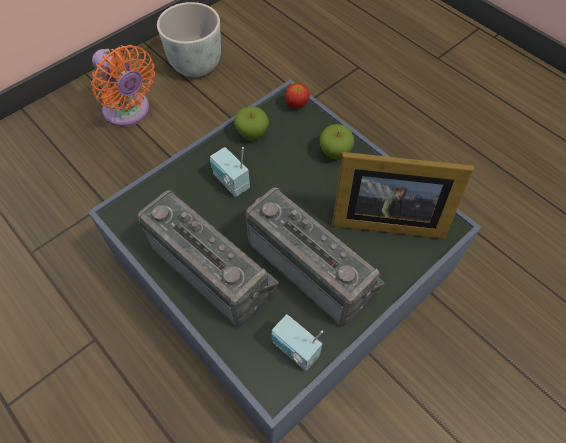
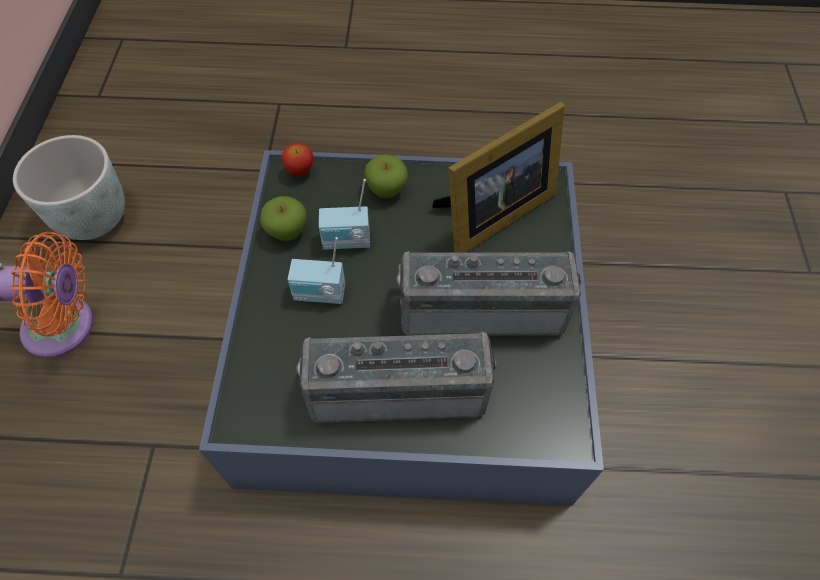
camera: 45 degrees left, 0 degrees up
(294, 350) = (547, 390): radio -> radio (346, 242)

